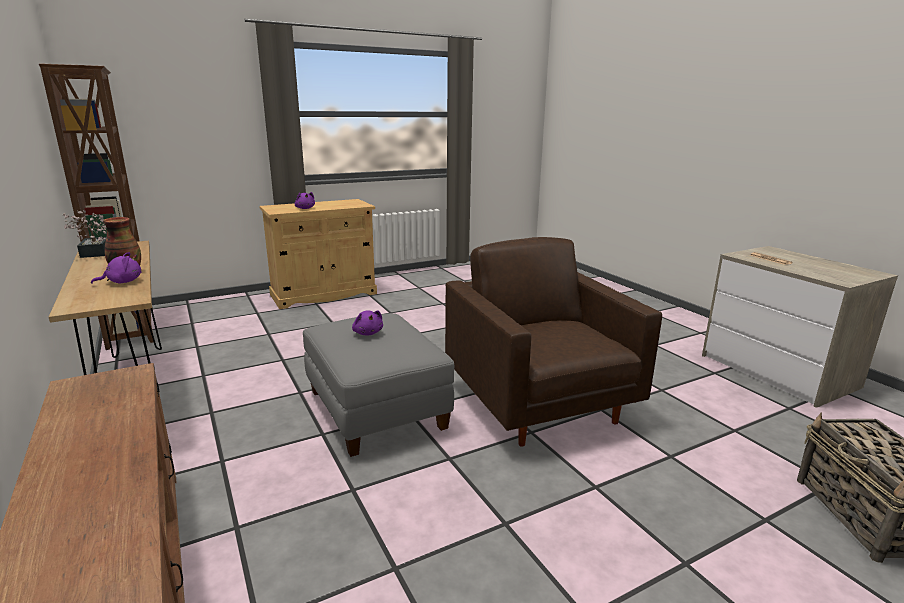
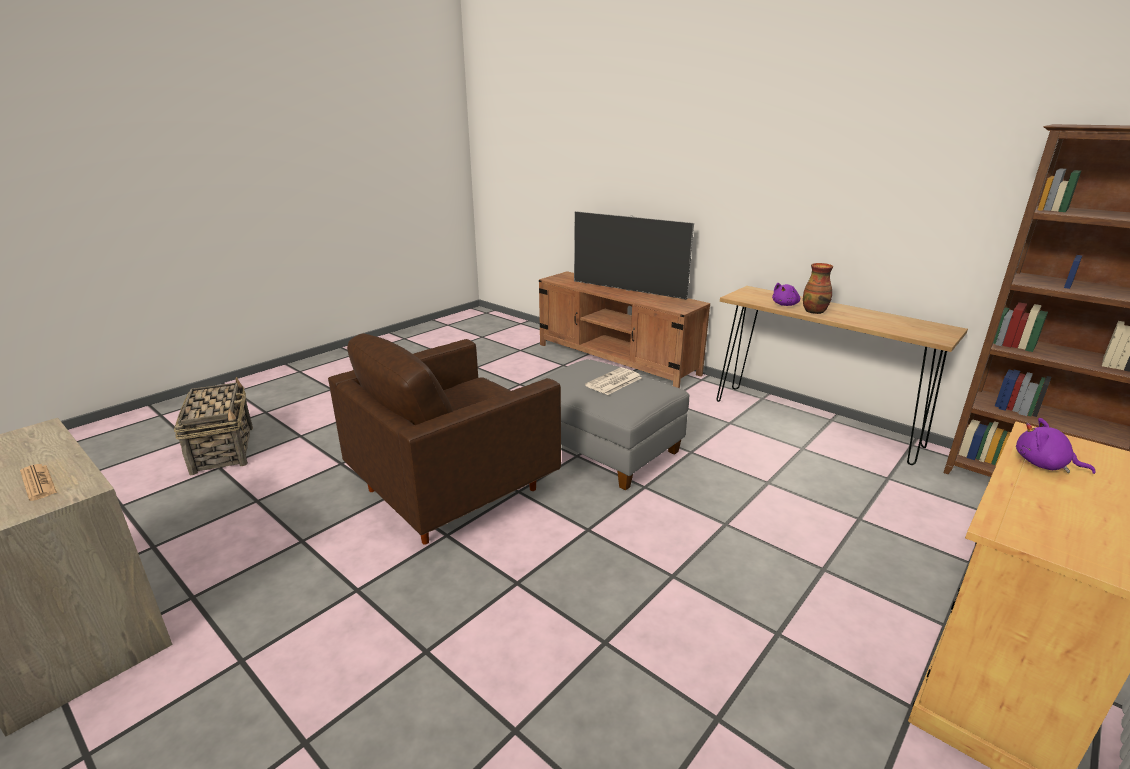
camera: 160 degrees right, 5 degrees up
(71, 461) = (628, 290): none -> television
(94, 254) = (913, 322): potted plant -> none
(368, 333) = (613, 382): purple plush toy -> newspaper
(539, 404) = (454, 489): brown armchair -> brown armchair turned 90 degrees clockwise

